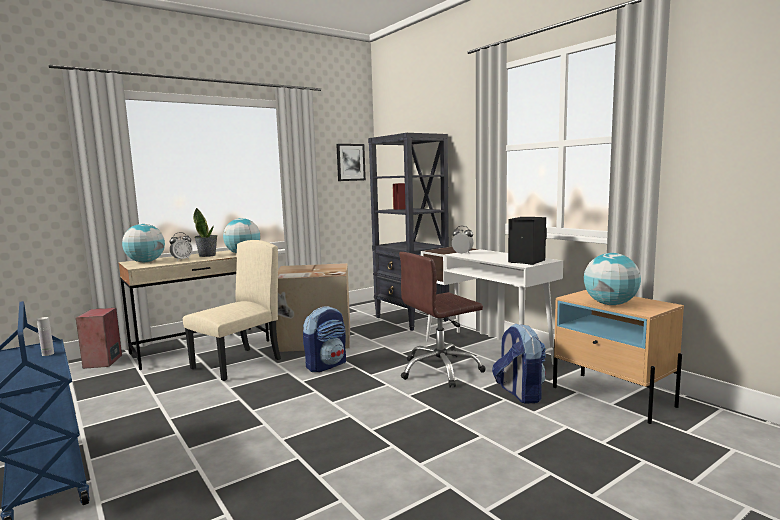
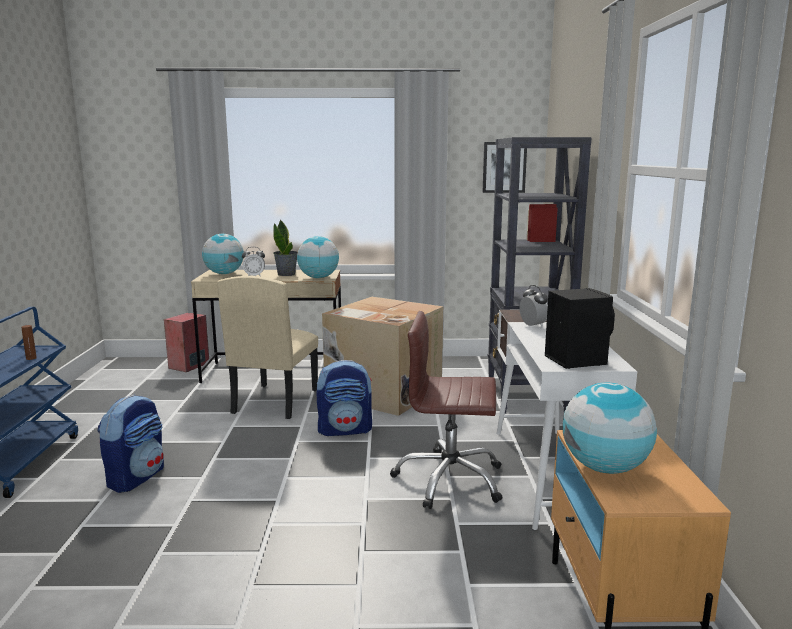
camera: 35 degrees right, 5 degrees up
(48, 354) = (31, 358): white bottle -> brown bottle
(237, 364) = (275, 401): beige chair -> beige chair turned 120 degrees clockwise
(519, 393) = (492, 551): backpack -> backpack (136, 477)

